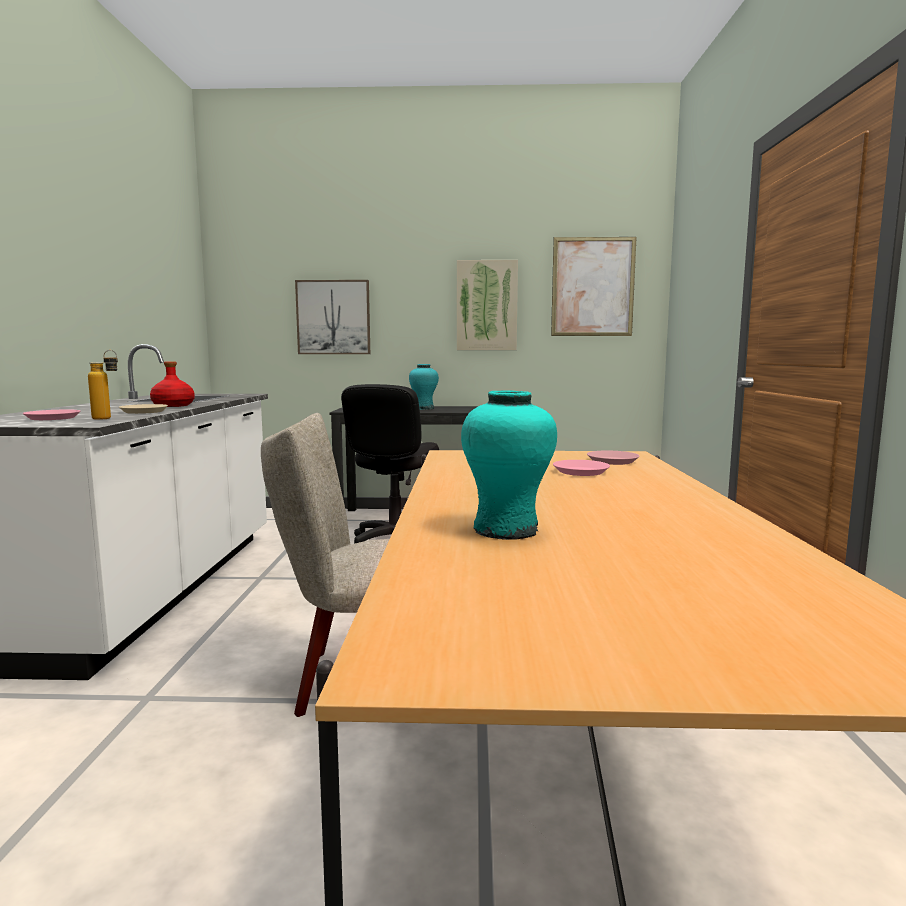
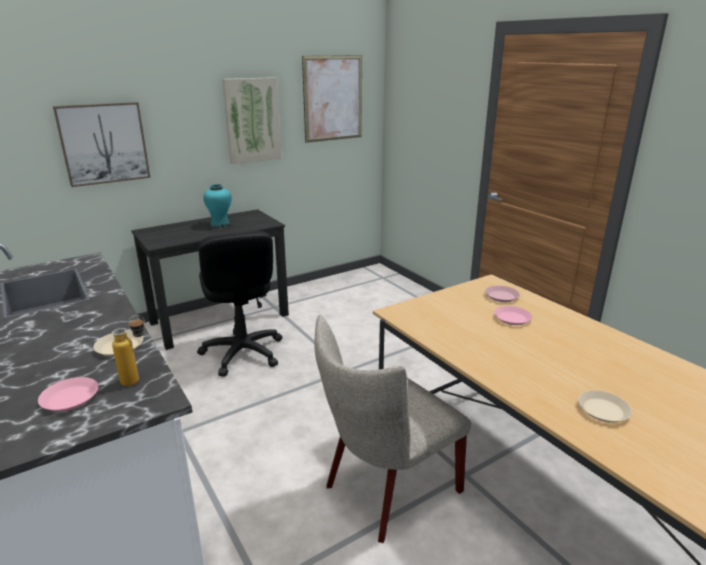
camera: 35 degrees left, 15 degrees up
(173, 405) = (99, 318): red bottle -> none
(506, 529) = (603, 410): turquoise vase -> beige plate

